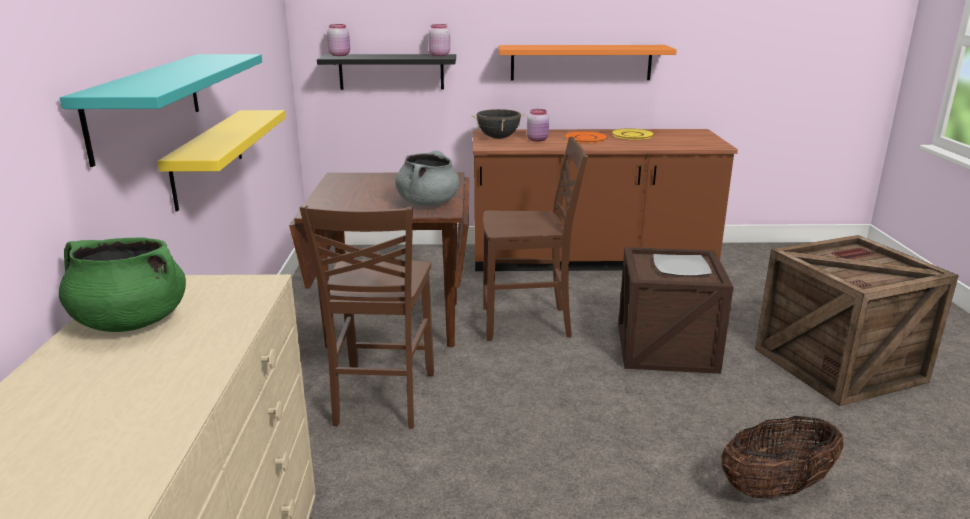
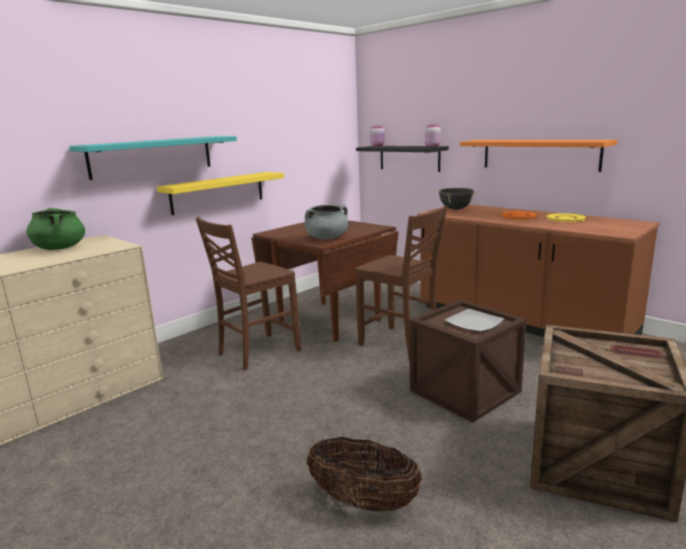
camera: 45 degrees right, 5 degrees down
(538, 140) = (479, 213): pink jar -> none

